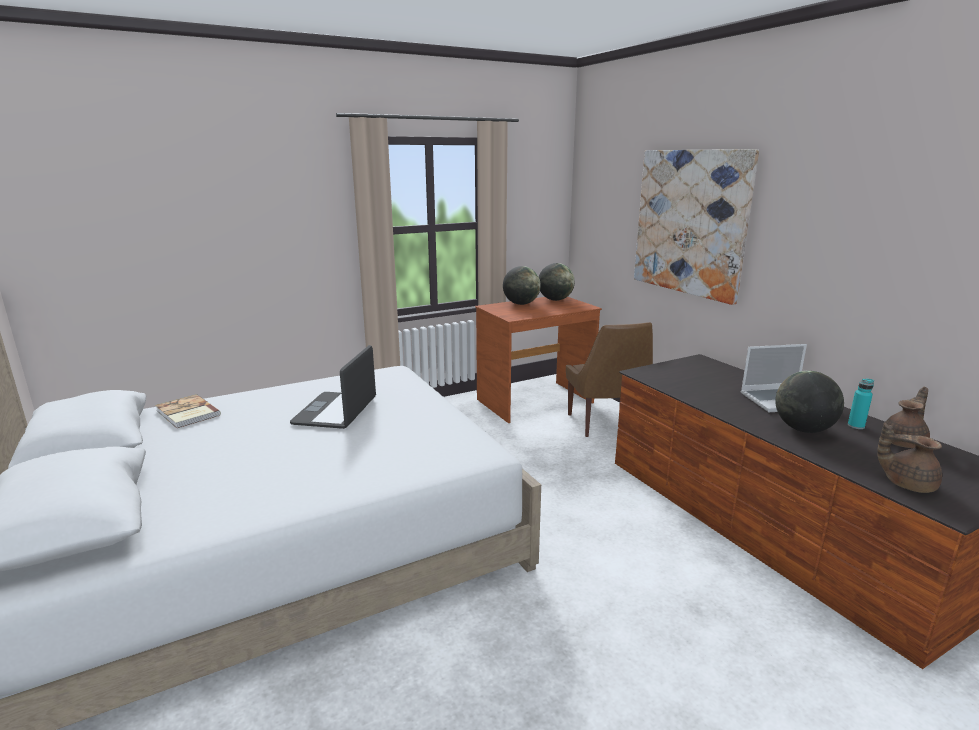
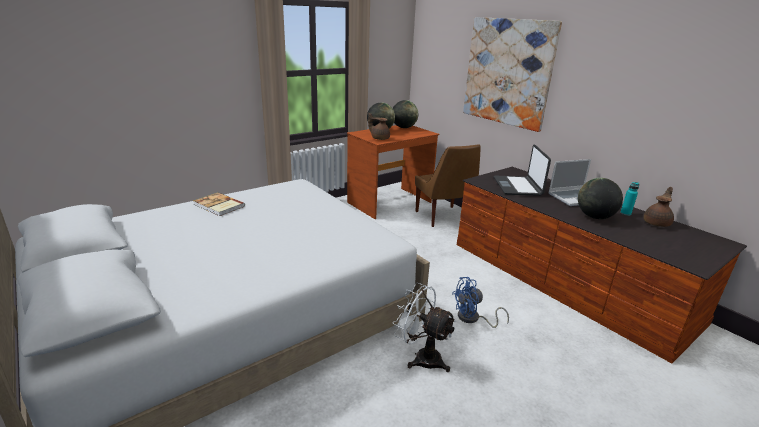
camera: 10 degrees left, 5 degrees up
(187, 413) = (147, 221): book -> book (218, 206)
(336, 411) = (267, 215): laptop -> laptop (518, 186)
(521, 623) = (421, 357): none -> white fan
(612, 572) = (473, 319): none -> blue fan
(906, 483) = (666, 249): brown teapot -> brown teapot (379, 138)

